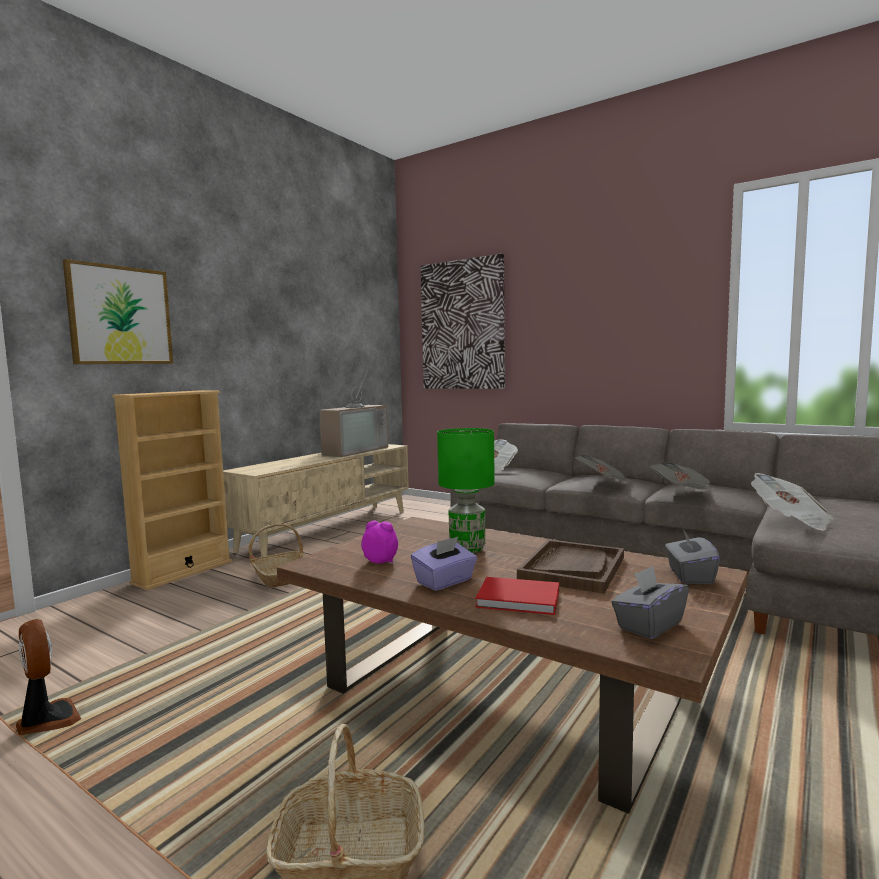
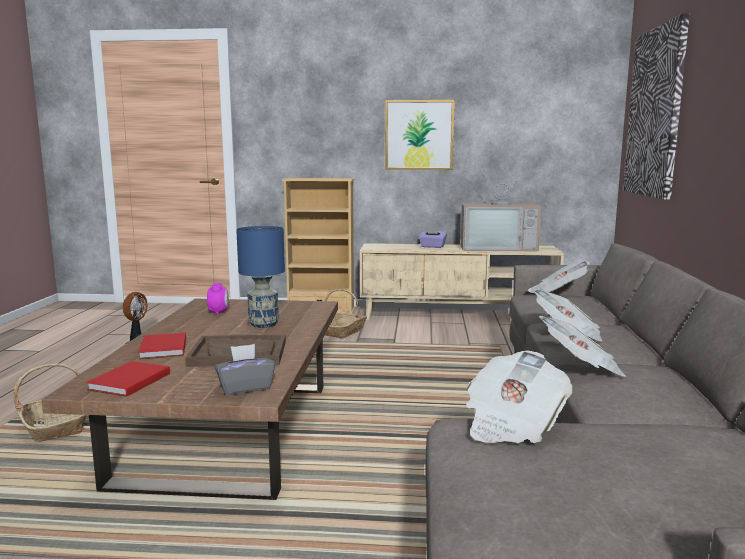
camera: 60 degrees right, 5 degrees up
(120, 315) = (300, 122): picture -> picture (419, 135)
(445, 582) = (187, 330): purple tissue box -> purple tissue box (432, 246)
(467, 549) = (263, 324): green table lamp -> blue table lamp
(649, 625) = (127, 382): grey tissue box -> red book

